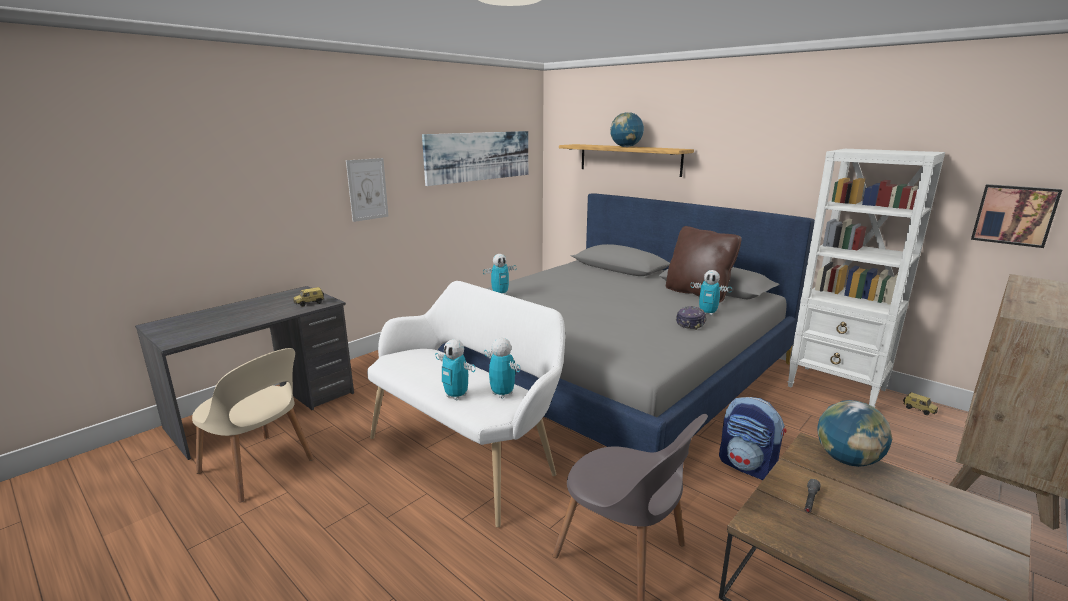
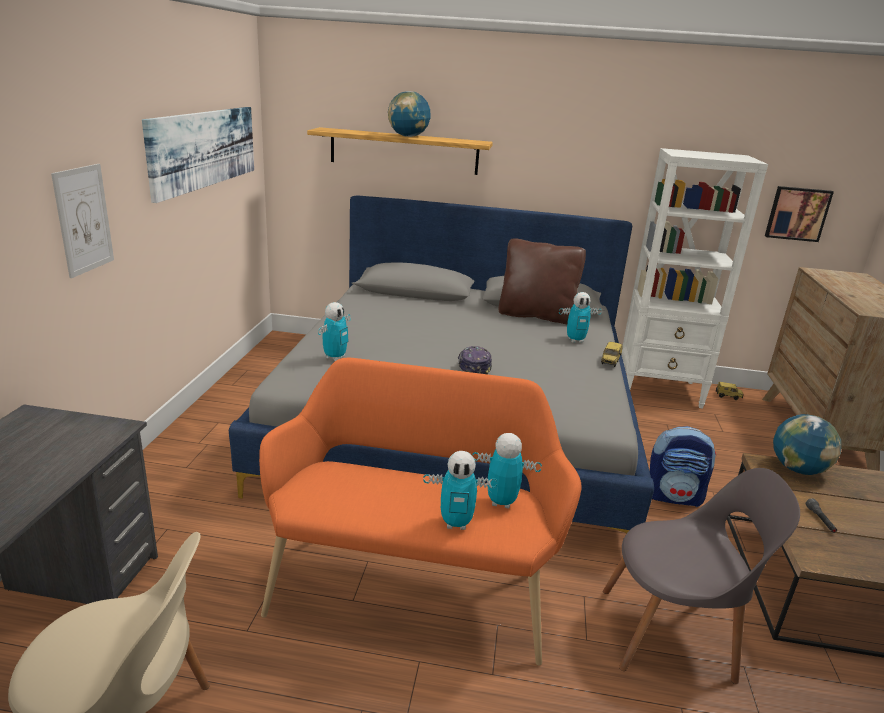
camera: 35 degrees left, 5 degrees up
(309, 304) = (86, 439): toy car -> toy car (610, 362)
(468, 453) = (412, 586): white bench -> orange bench
(690, 323) = (577, 356): cap -> cap (474, 366)

